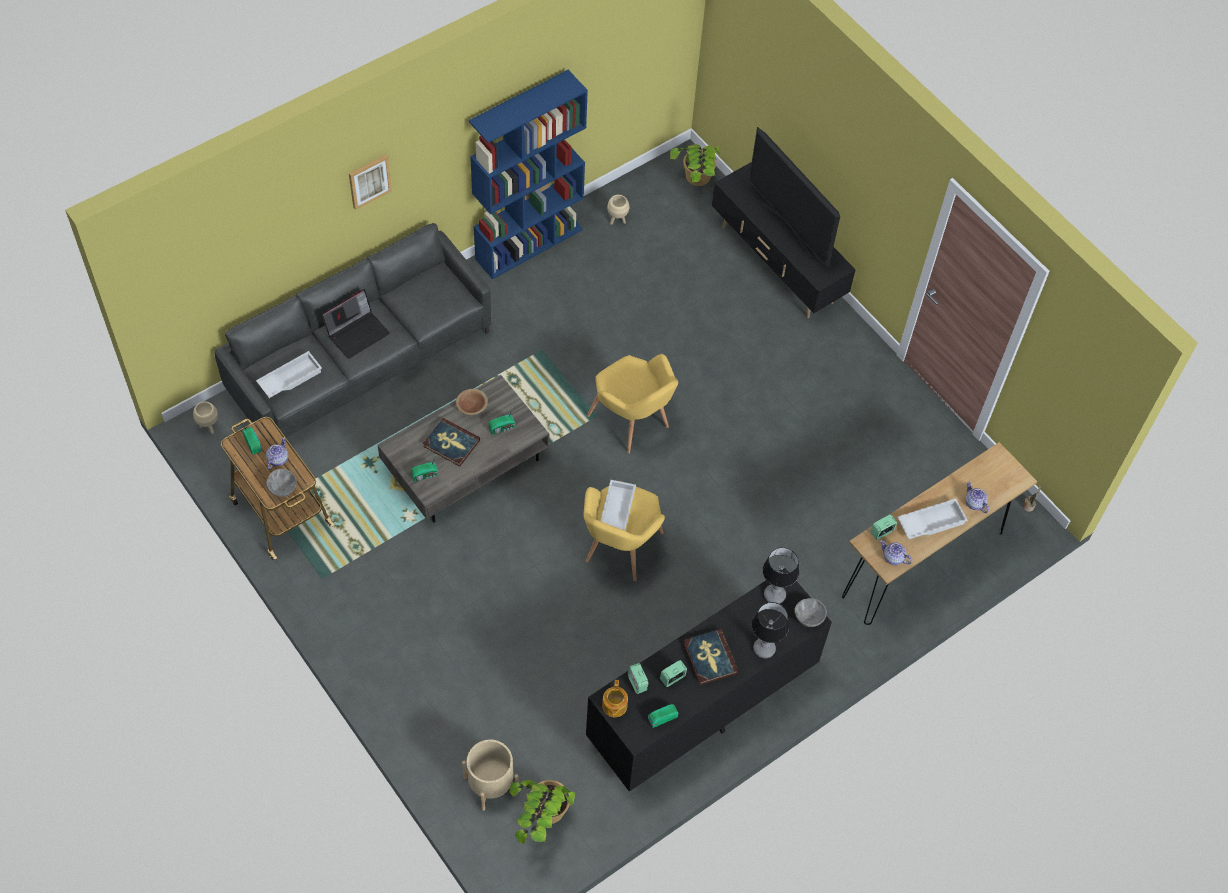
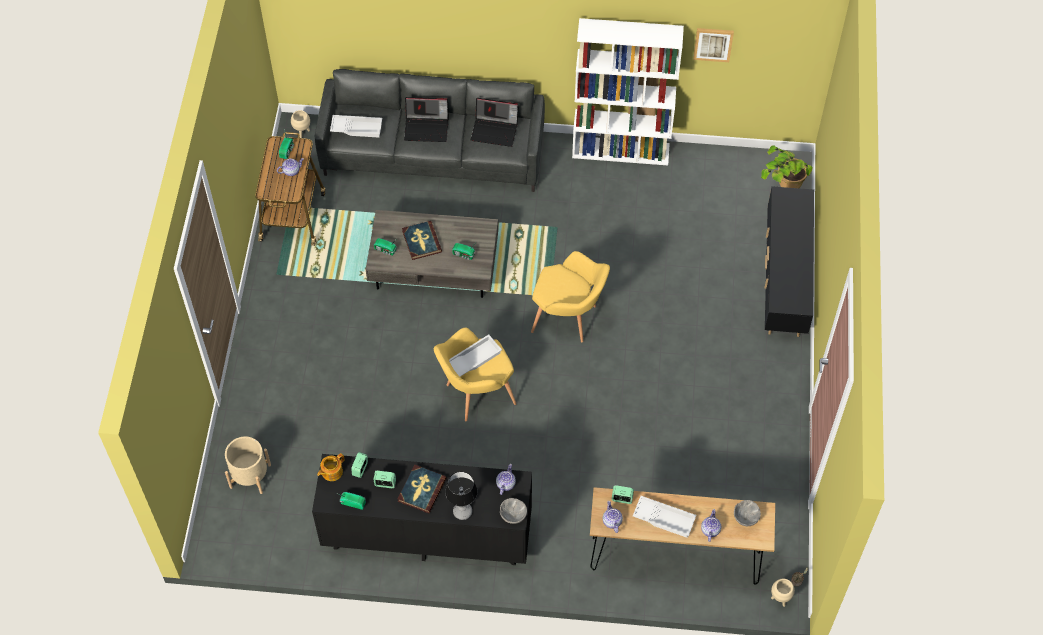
camera: 45 degrees right, 0 degrees up
(282, 488) = (276, 190): grey bowl -> grey bowl (745, 517)
(369, 180) = (482, 20): picture -> picture (713, 44)
(425, 292) = (495, 130): none -> laptop
(472, 406) = (458, 227): brown bowl -> none
(529, 243) = (621, 150): blue bookcase -> white bookcase
(540, 823) = (255, 524): potted plant -> none
(617, 220) = (699, 175): beige planter -> beige planter (780, 599)
(633, 424) = (569, 319): yellow armchair -> yellow armchair turned 75 degrees counterclockwise
(774, 595) = (505, 483): table lamp -> teapot
(787, 228) = (791, 253): television -> none

